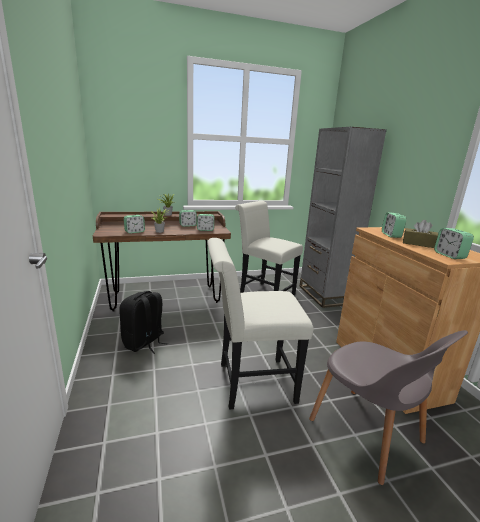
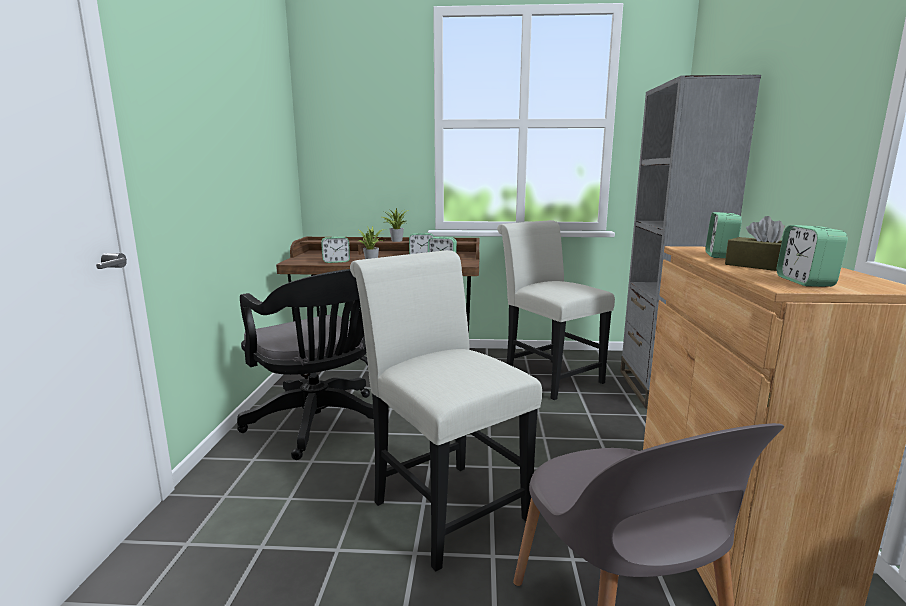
camera: 20 degrees right, 5 degrees down
(144, 343) = (320, 424): black backpack -> black office chair
(250, 383) = (443, 504): white chair -> white chair turned 45 degrees clockwise

